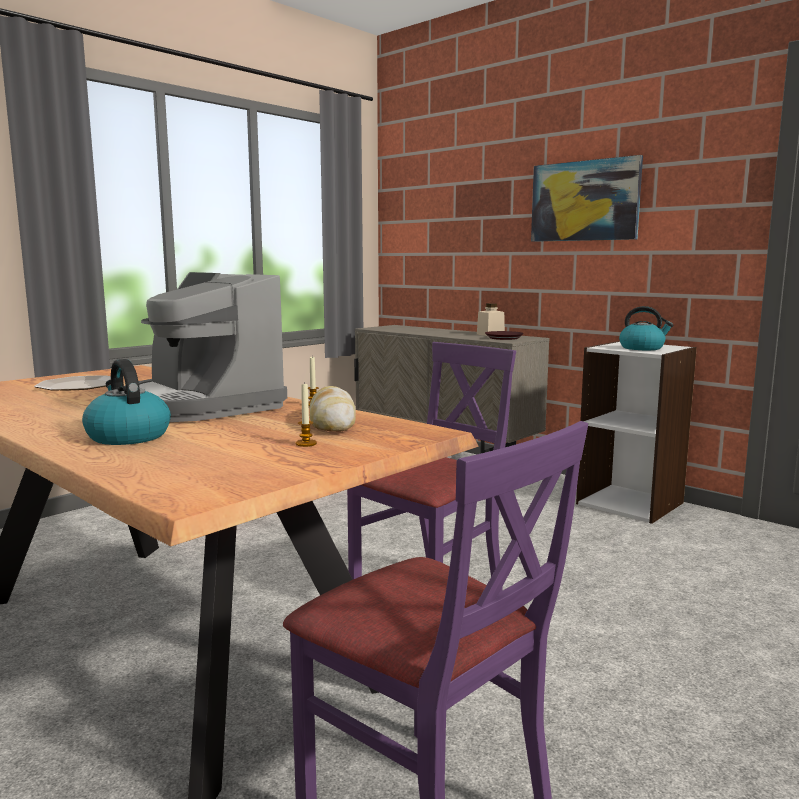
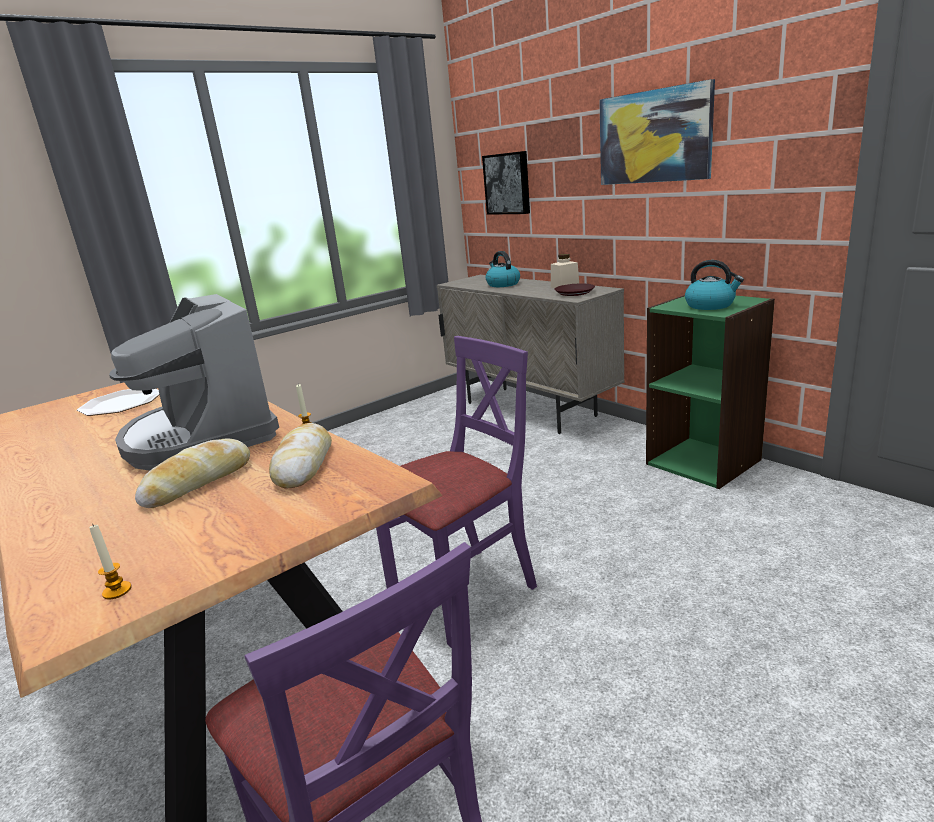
camera: 10 degrees right, 10 degrees up
(127, 436) = (96, 498): kettle -> kettle (502, 284)
(230, 429) = (198, 482): none -> bread
(306, 444) = (250, 510): candle -> candle (117, 591)
(432, 238) = (508, 183): none -> picture
(630, 503) = (703, 461): white bookcase -> green bookcase

